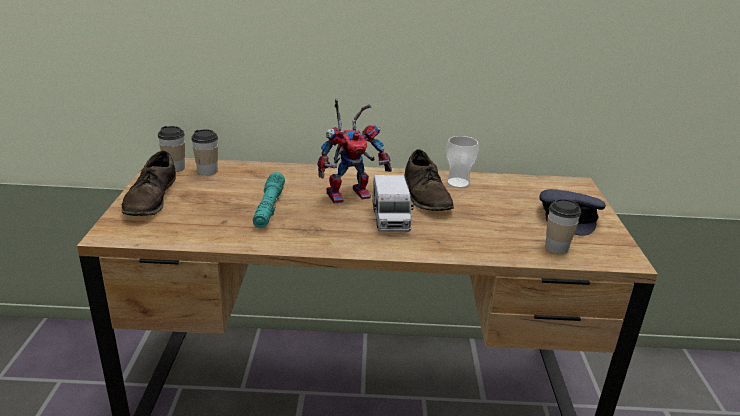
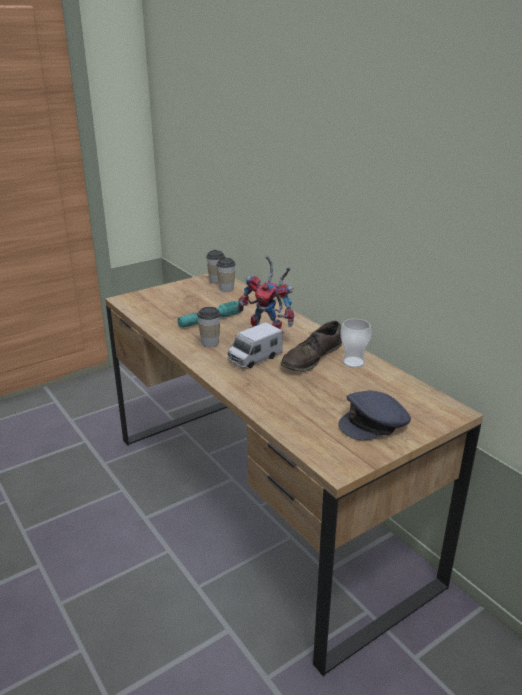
camera: 55 degrees right, 0 degrees up
(151, 198) = (172, 291): brown shoe -> none
(556, 247) = (310, 431): cup -> cup (210, 343)

